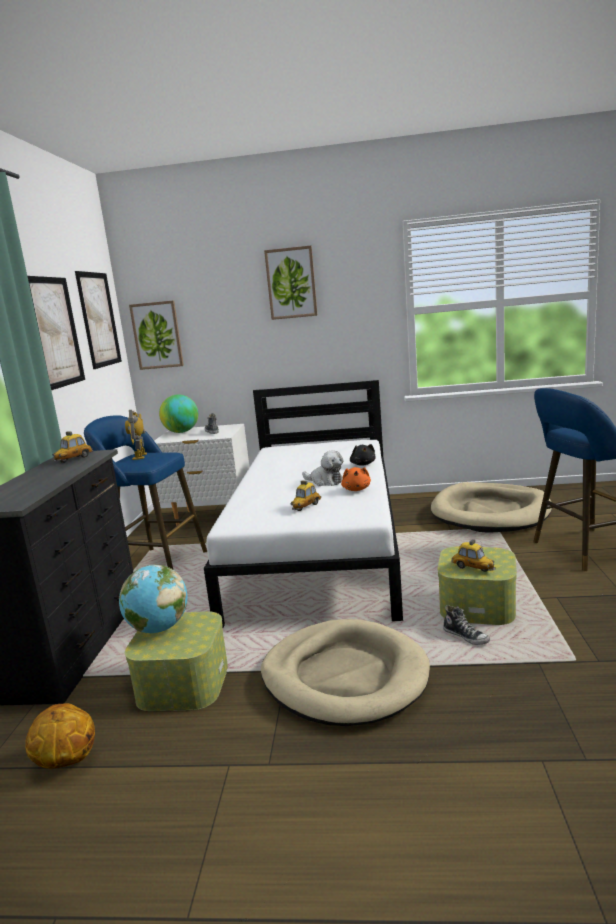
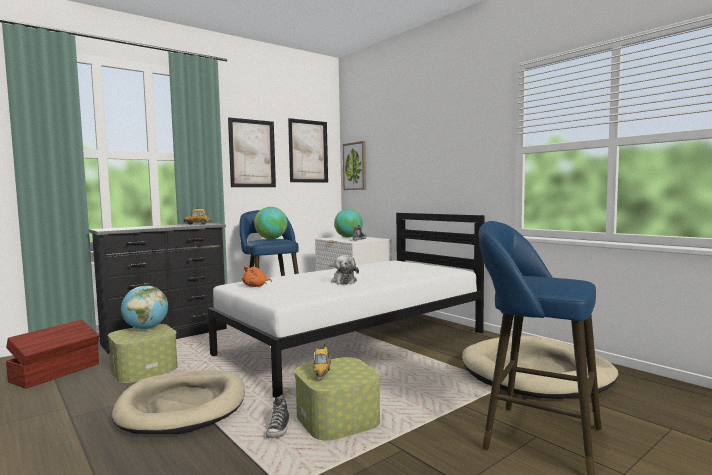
camera: 45 degrees right, 10 degrees down
(66, 761) = (57, 372): basketball -> brown storage box
(140, 456) = (271, 239): toy robot -> globe
(291, 283) = (431, 126): picture -> none
(306, 507) = (285, 288): toy car -> none
(356, 489) = (338, 289): orange plush toy -> orange plush toy (256, 286)
(363, 464) = (398, 279): black plush toy -> none

